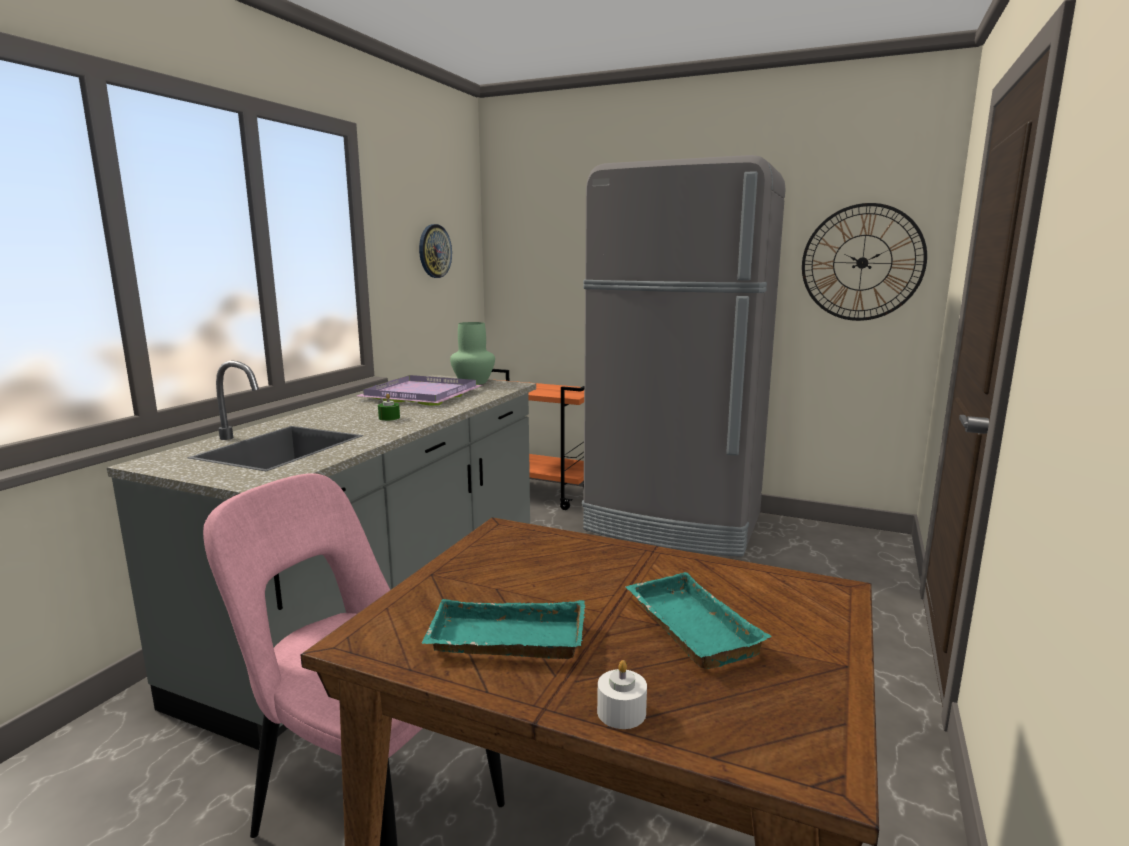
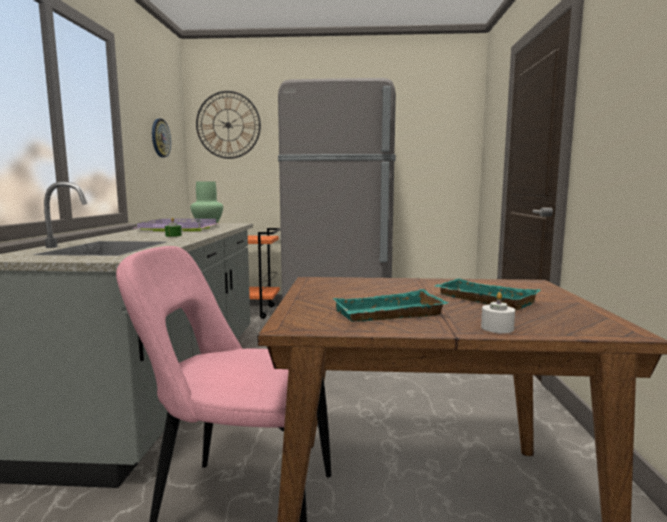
camera: 20 degrees left, 5 degrees down
(862, 263) = (435, 150): wall clock -> wall clock (228, 125)

